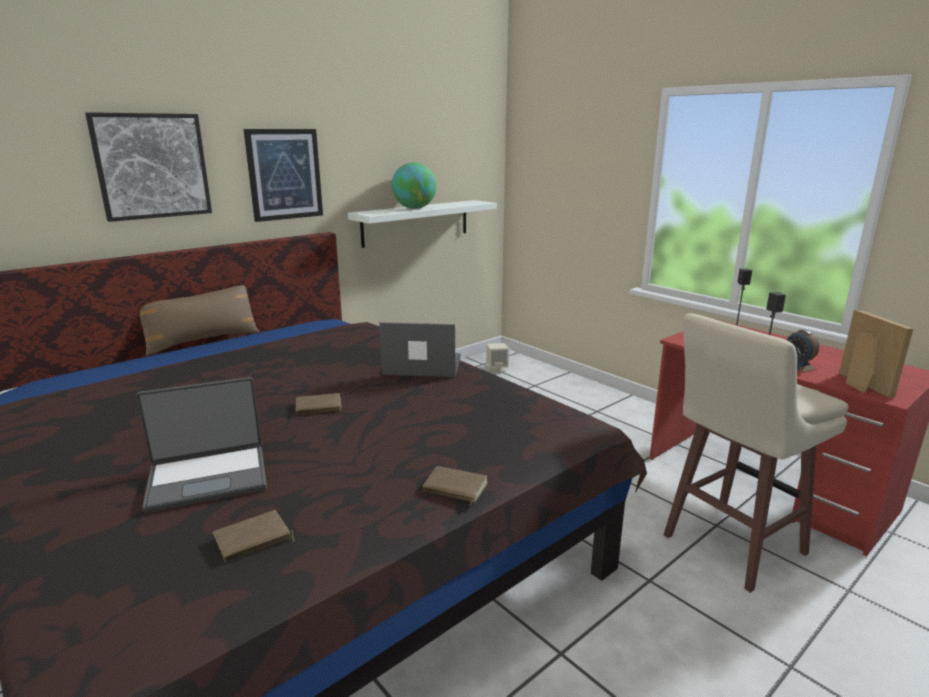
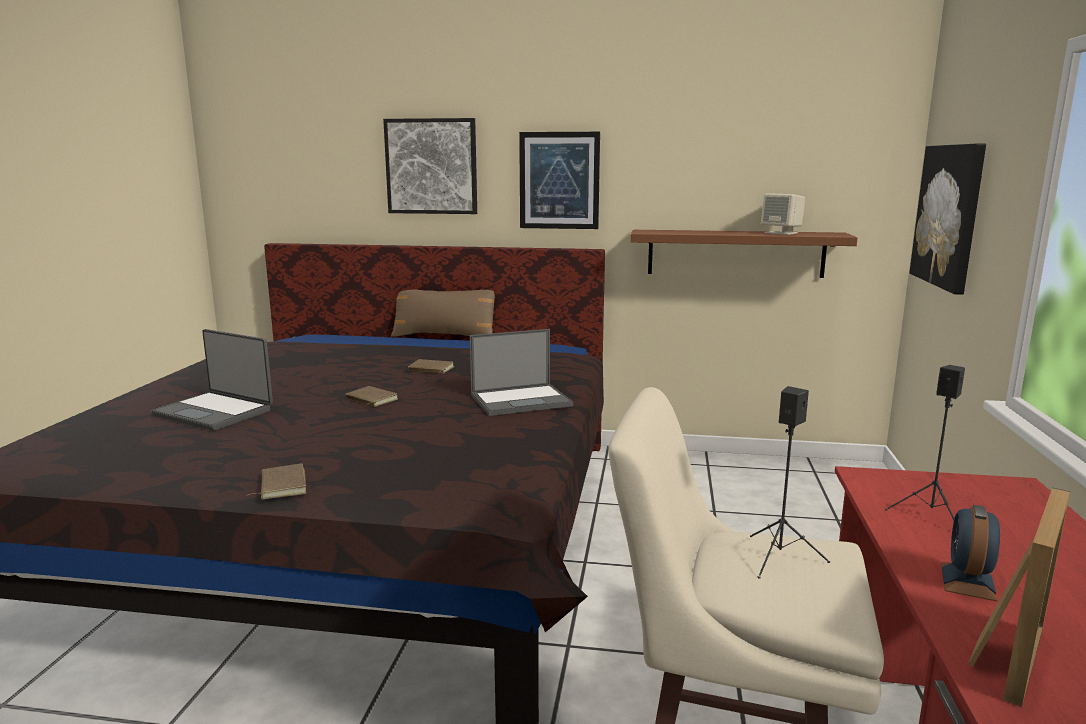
camera: 50 degrees right, 5 degrees down
(253, 540) = (140, 451): brown book -> brown book (430, 369)
(414, 208) = (717, 232): globe -> none
(416, 223) = (735, 253): white shelf -> brown shelf
(421, 365) = (522, 400): laptop -> laptop turned 105 degrees clockwise
(497, 368) = (823, 483): beige speaker -> beige speaker (781, 233)
(551, 185) = (949, 215): none -> picture

